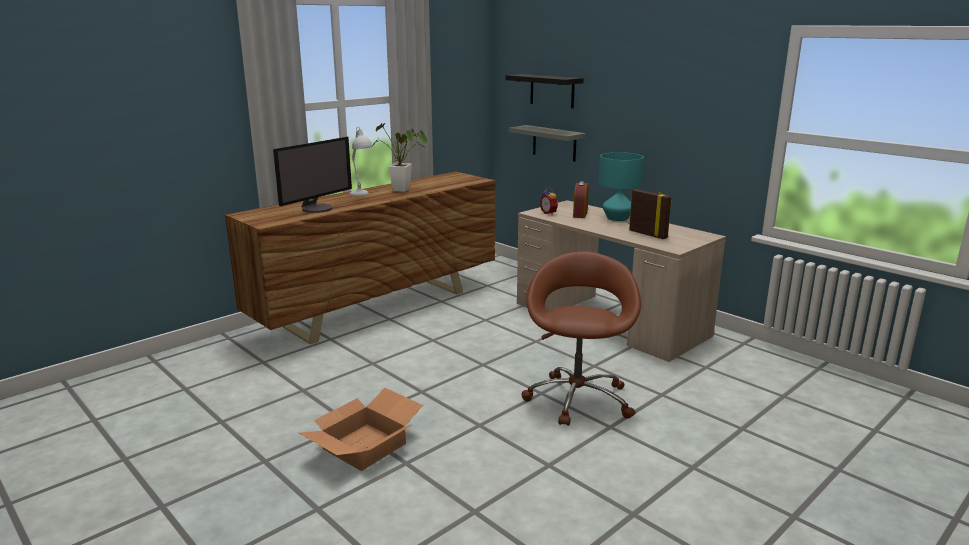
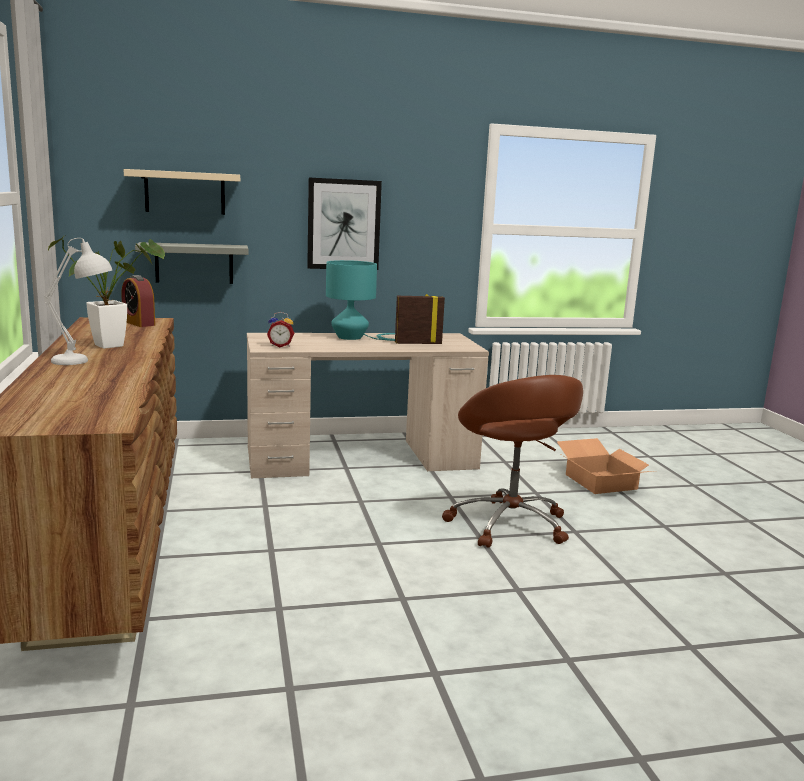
camera: 60 degrees left, 5 degrees down
(317, 208) = (93, 388): monitor -> none
(364, 445) = (504, 677): cardboard box -> cardboard box (599, 481)
(552, 91) = (185, 192): black shelf -> beige shelf
(578, 399) = (510, 526): brown office chair -> brown office chair turned 150 degrees counterclockwise
(580, 214) = (309, 341): alarm clock -> alarm clock (138, 323)
(651, 122) = (343, 224): none -> picture

